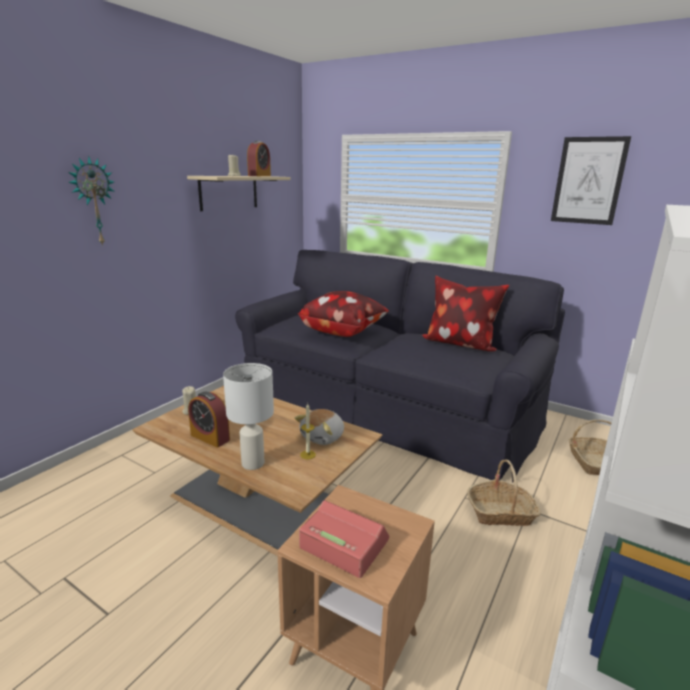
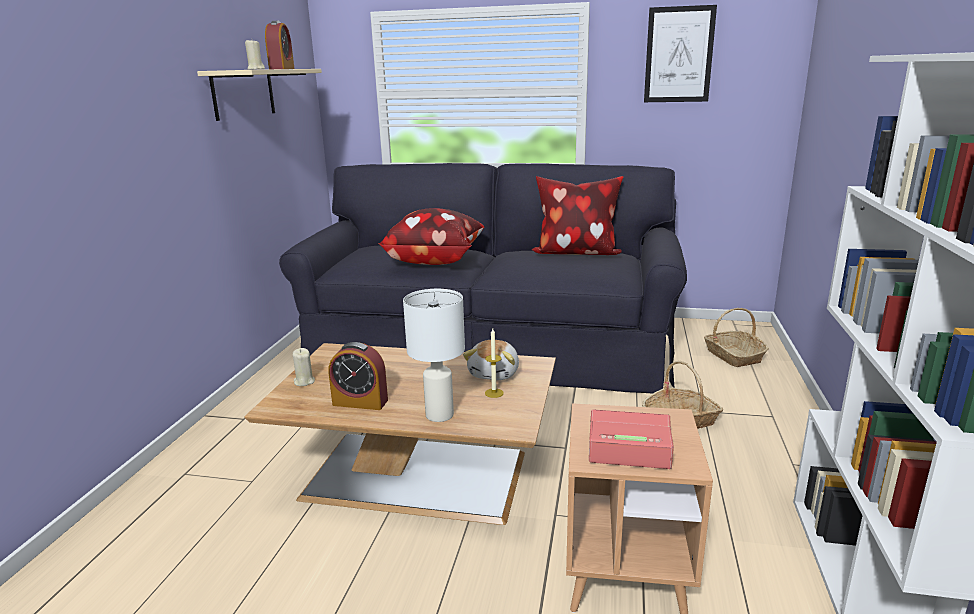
camera: 20 degrees left, 0 degrees up
(93, 202) = (96, 112): wall clock -> none

